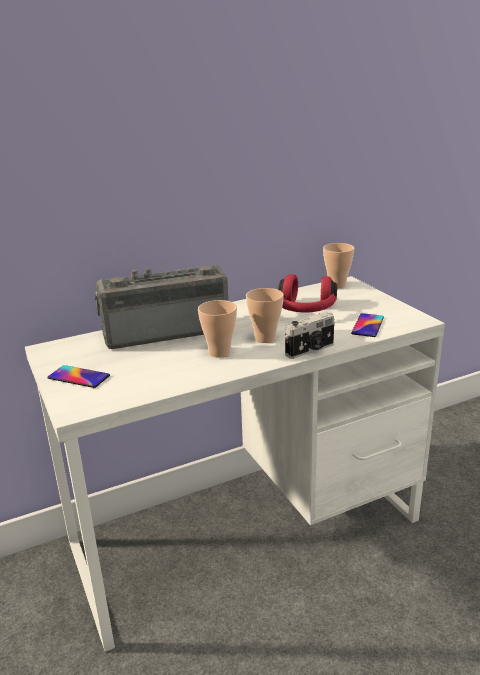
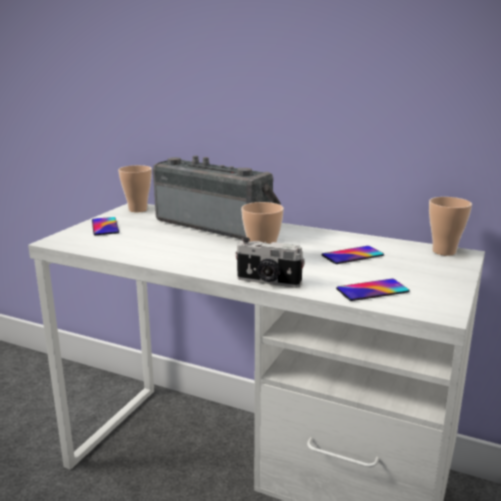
camera: 50 degrees right, 5 degrees down
(219, 352) = (207, 251): cup -> cup (138, 209)
(305, 310) = (352, 255): red headphones -> phone

